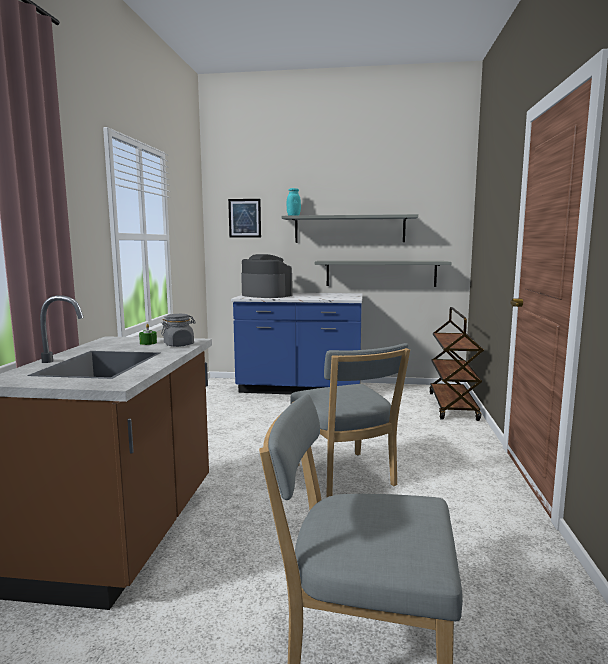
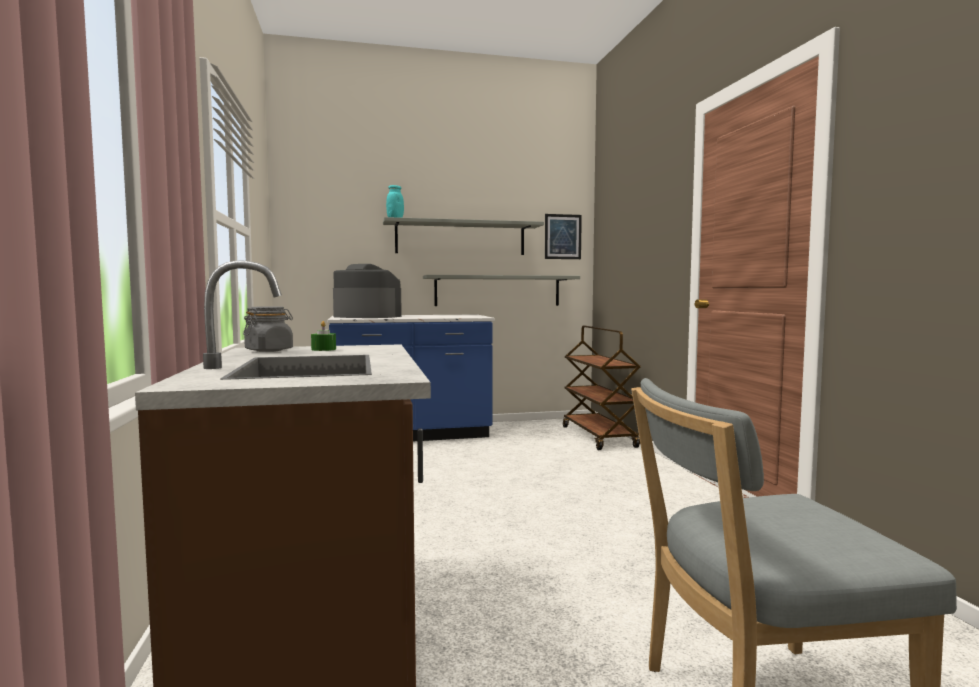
camera: 20 degrees left, 5 degrees down
(179, 345) = (374, 349): grey jar -> grey jar (269, 350)
(244, 218) = (328, 220): picture -> picture (563, 236)
(346, 478) = (553, 521): grey chair -> none

